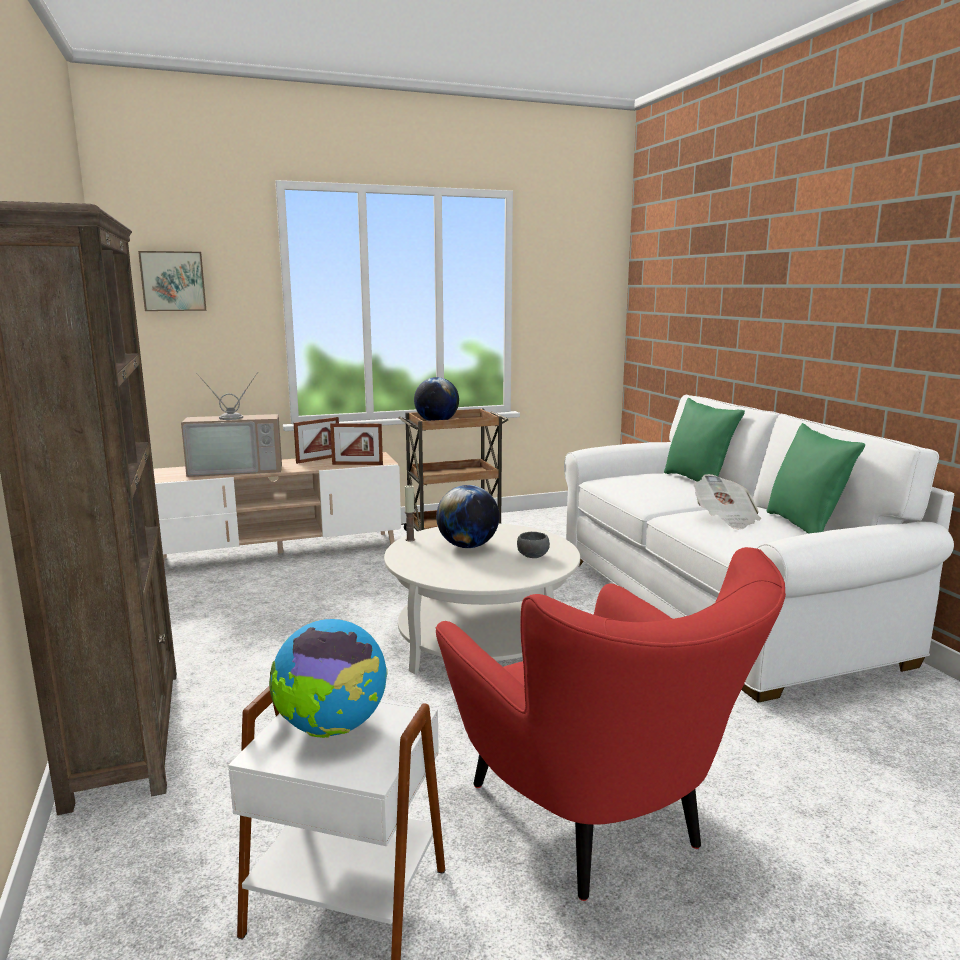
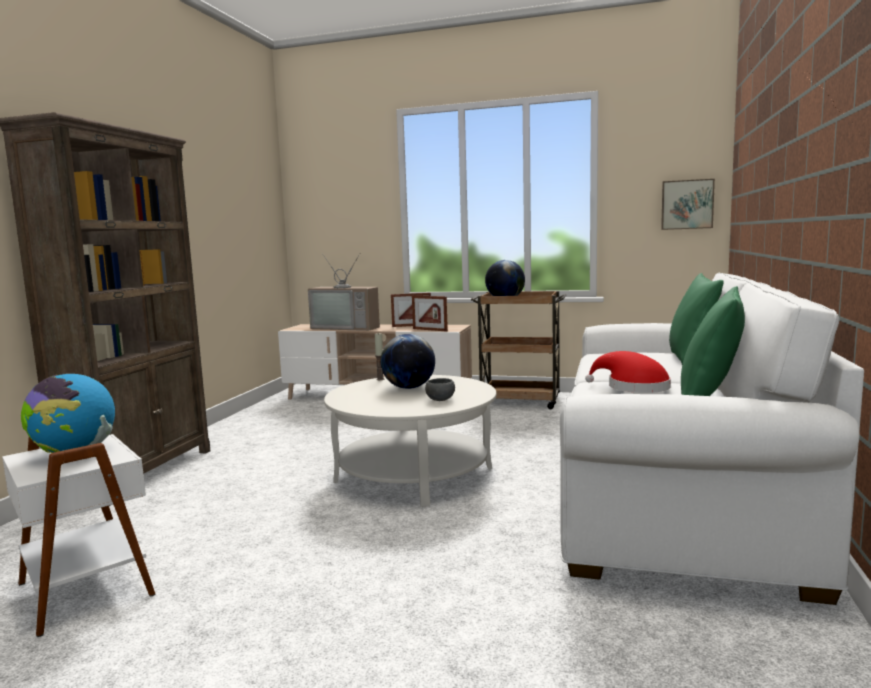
camera: 35 degrees right, 5 degrees down
(173, 281) = (327, 190): picture -> picture (687, 204)
(595, 824) = (281, 608): red armchair -> none
(725, 519) = (633, 387): newspaper -> red hat

